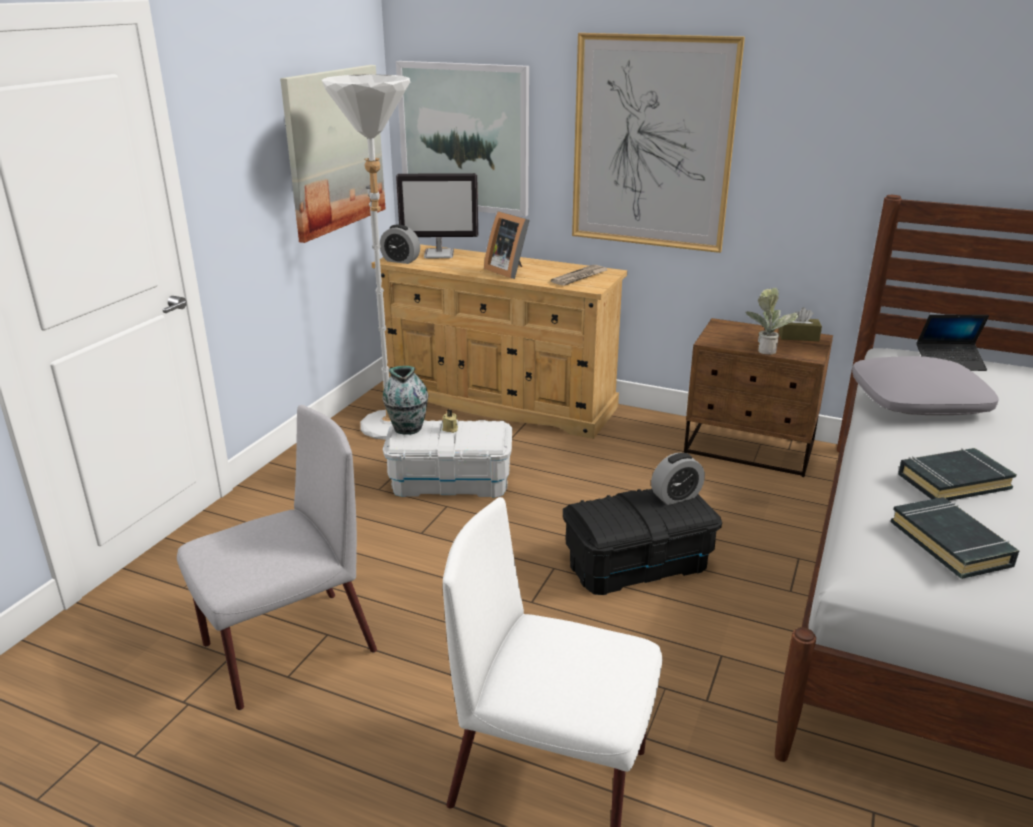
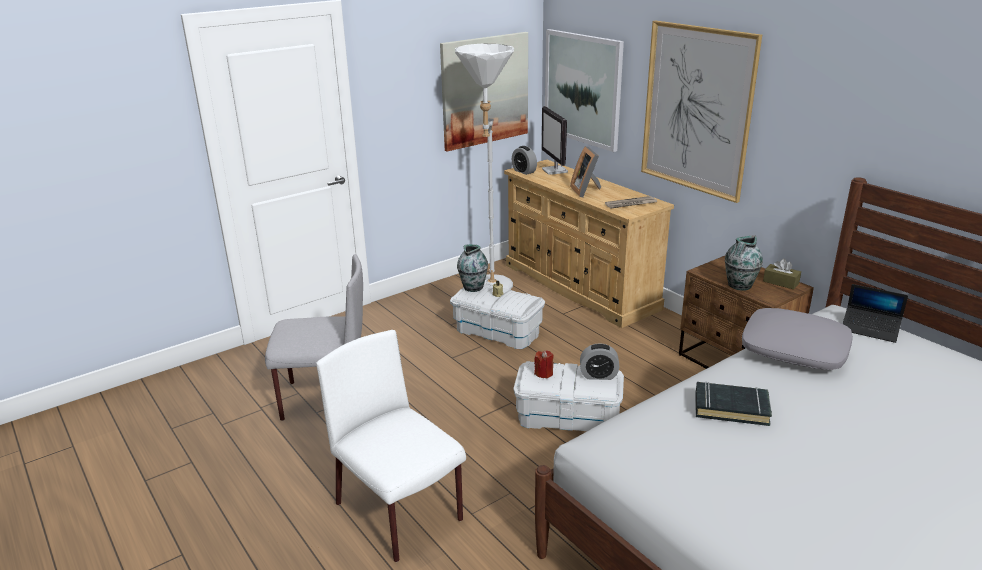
camera: 30 degrees right, 0 degrees up
(439, 254) = (555, 171): monitor -> monitor turned 45 degrees clockwise
(611, 513) = (544, 373): none -> red candle
(637, 563) = (568, 416): black storage box -> white storage box
(765, 349) = (739, 286): potted plant -> vase
(951, 543) = (668, 443): black book -> none

